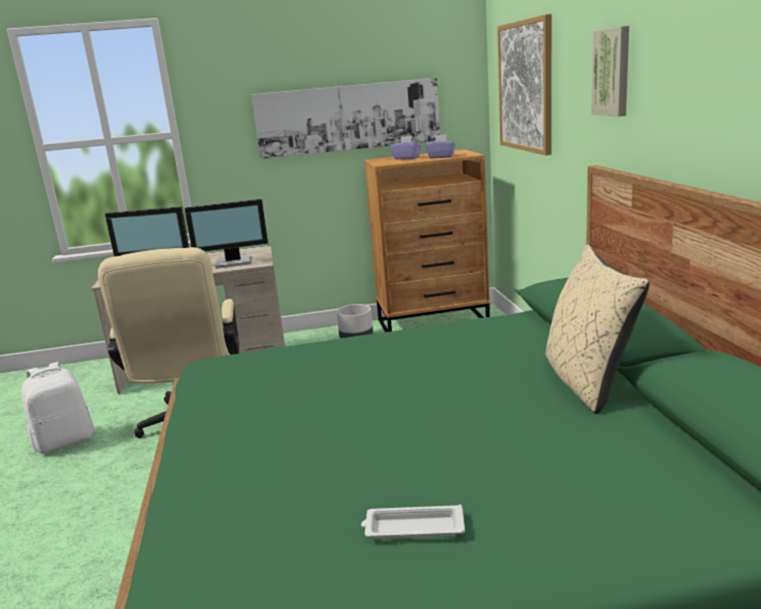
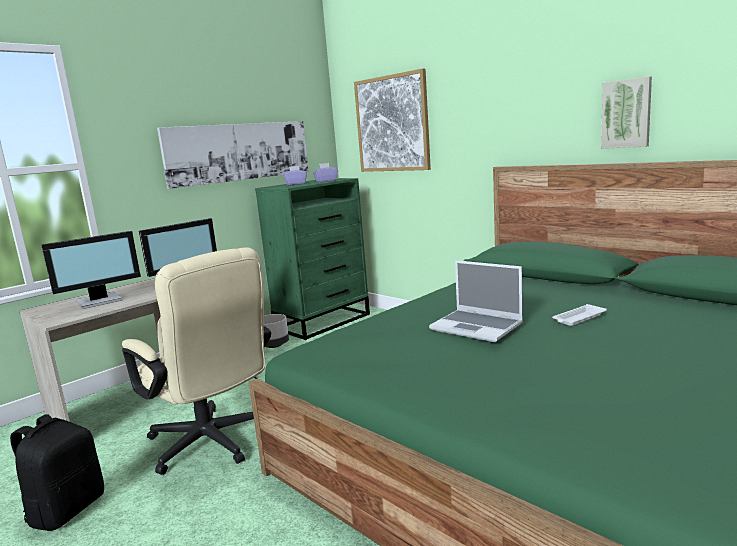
camera: 35 degrees left, 5 degrees down
(65, 441) = (67, 510): white backpack -> black backpack
(360, 386) = (477, 327): none -> laptop
(412, 528) = (684, 379): white tray -> white tray (578, 318)
(433, 323) = (323, 321): brown dresser -> green dresser
(587, 382) = (597, 294): beige pillow -> none
(613, 72) = (505, 102): picture -> picture (626, 114)

